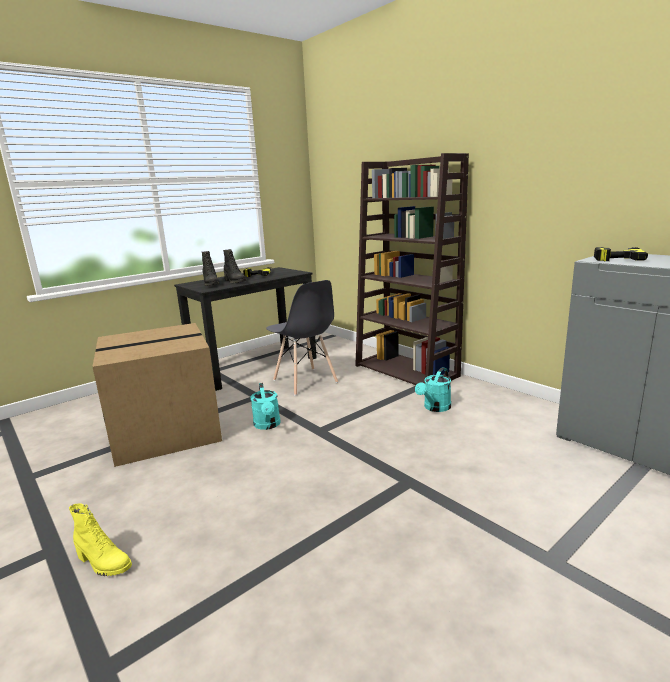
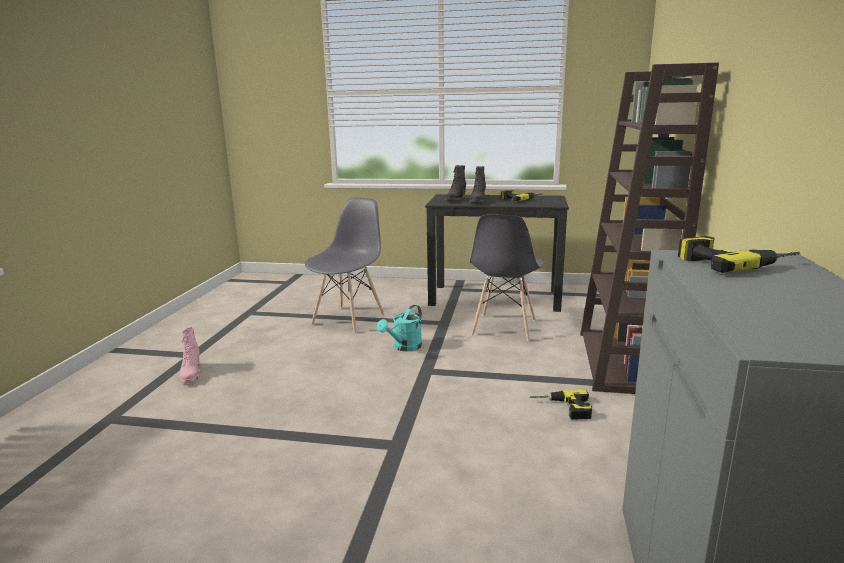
camera: 50 degrees right, 0 degrees up
(103, 563) = (191, 374): yellow boot -> pink boot
(167, 430) = (348, 319): cardboard box -> grey chair
(435, 408) = (562, 408): turquoise watering can -> power drill

